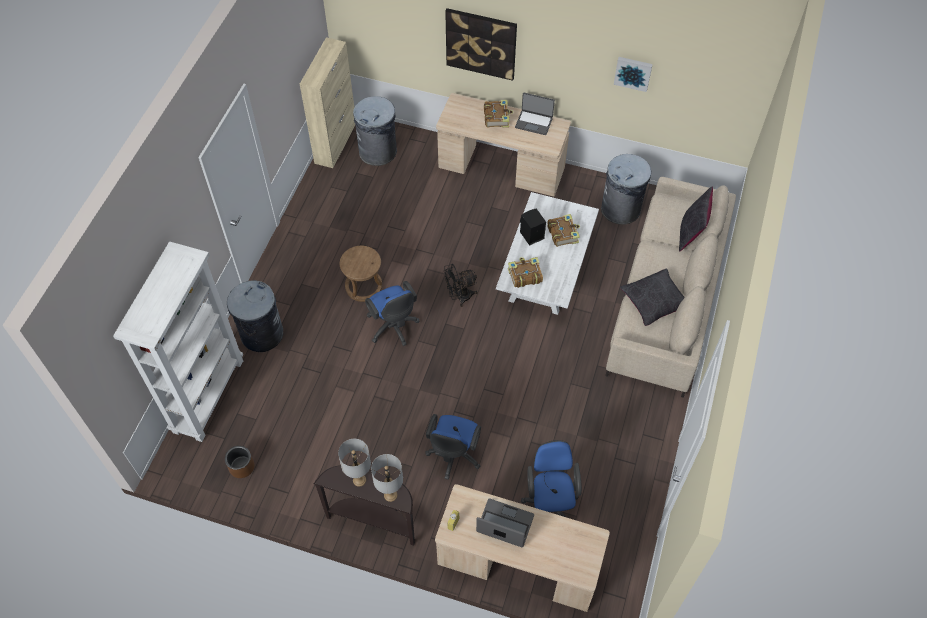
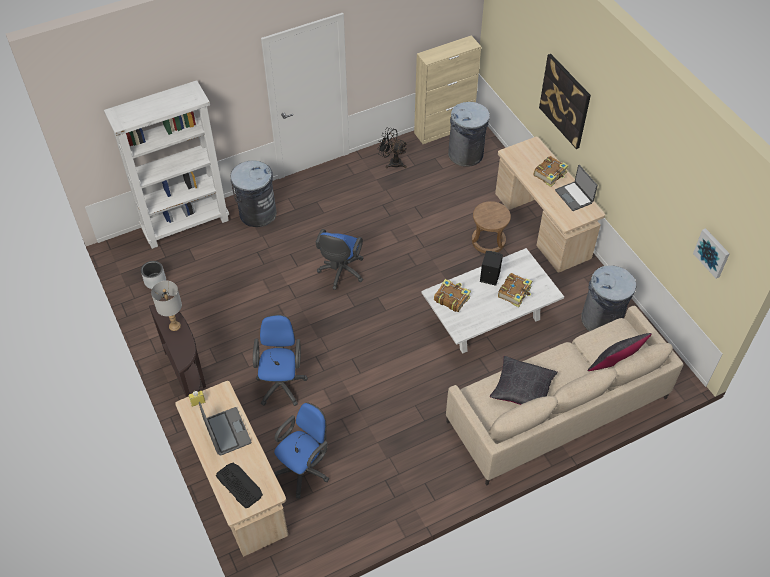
camera: 45 degrees right, 5 degrees down
(241, 467) = (155, 281): brown planter -> grey planter
(363, 286) = (353, 232): brown stool -> brown stool (488, 241)
(390, 495) = (181, 350): grey table lamp -> none
(453, 456) = (281, 383): blue office chair -> blue office chair turned 120 degrees clockwise
(459, 296) = (408, 287): black fan -> black fan (392, 162)
(564, 554) = (239, 485): none -> keyboard
(633, 73) = (657, 194): picture -> picture (712, 252)

